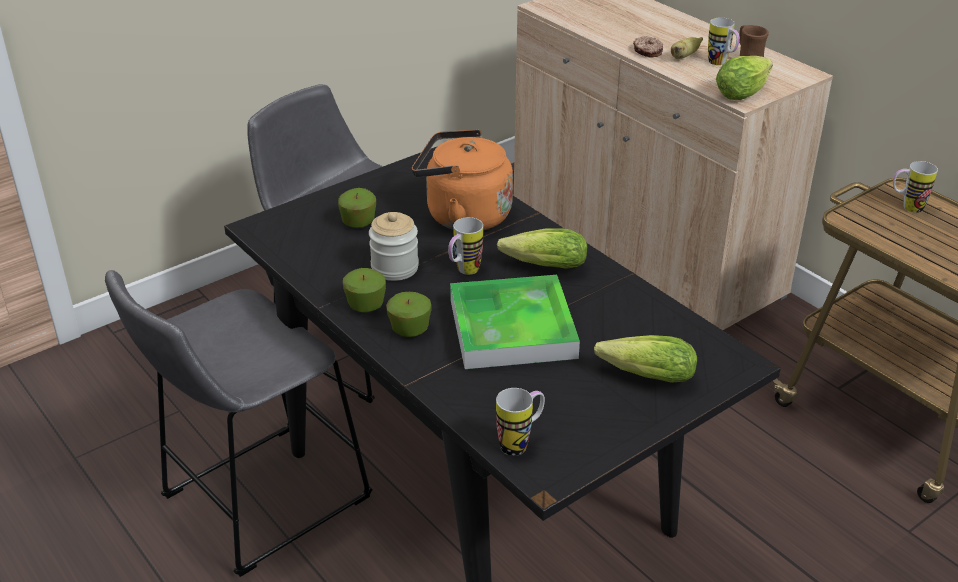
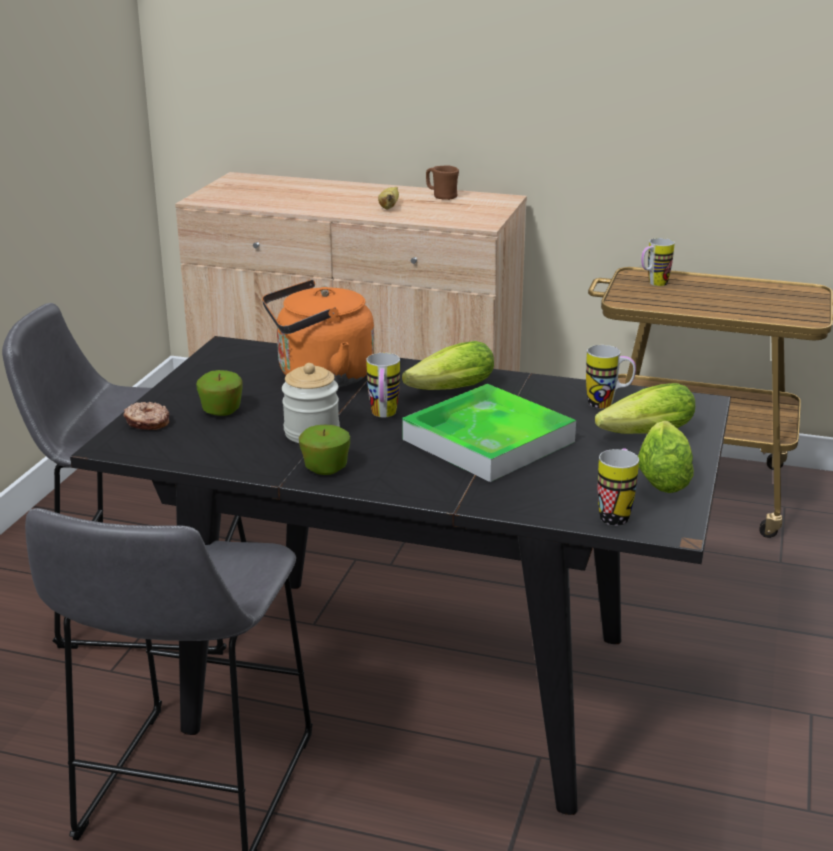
camera: 35 degrees left, 10 degrees down
(409, 329) = (396, 471): apple -> none
(647, 52) = (352, 210): donut -> donut (147, 423)
(721, 63) = (427, 205): mug -> mug (608, 405)
(745, 91) = (475, 218): lettuce -> lettuce (663, 475)

